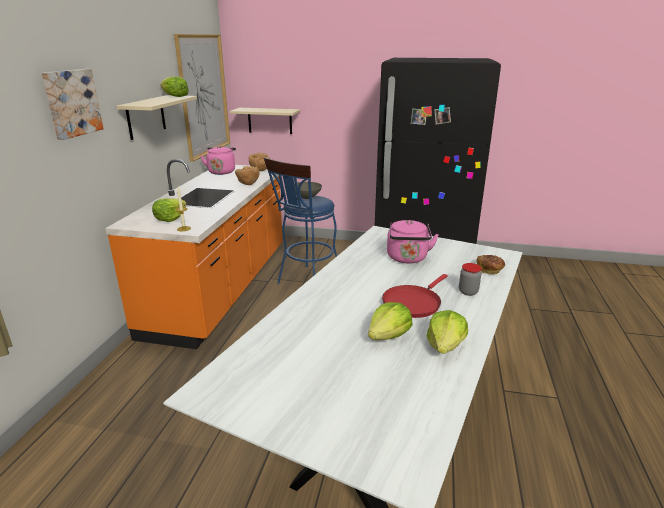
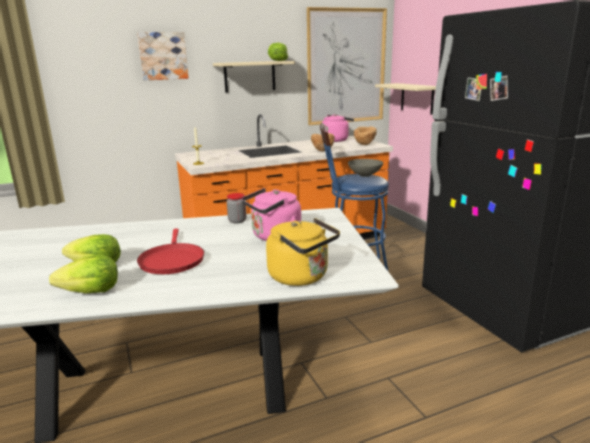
camera: 55 degrees right, 5 degrees down
(170, 218) = (212, 157): lettuce -> none
(413, 303) = (171, 260): red frying pan -> red frying pan turned 105 degrees counterclockwise
(468, 292) = (226, 278): jar -> jar (237, 221)
(489, 270) = (301, 277): bread -> yellow kettle

